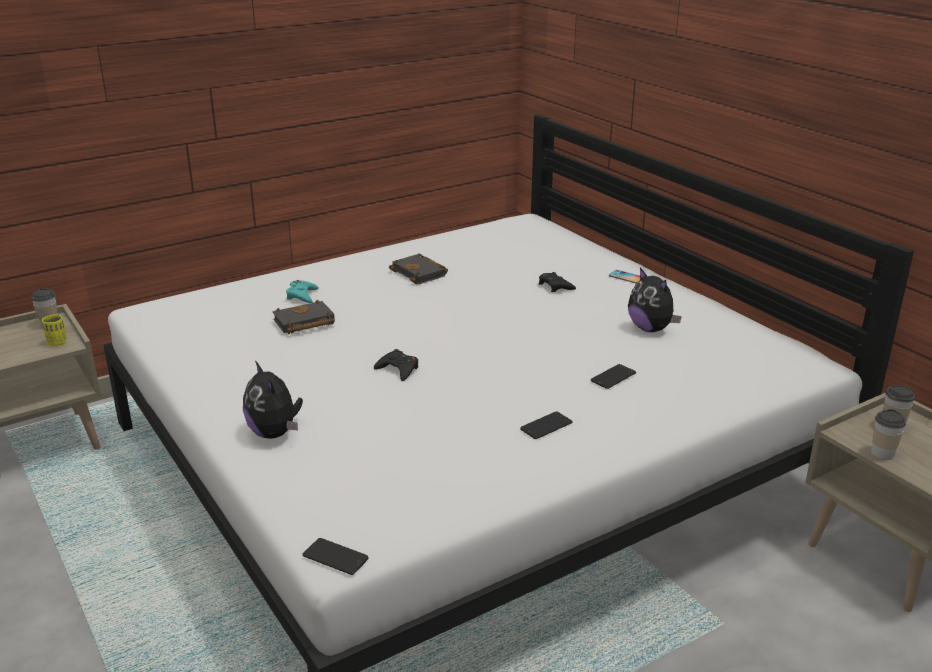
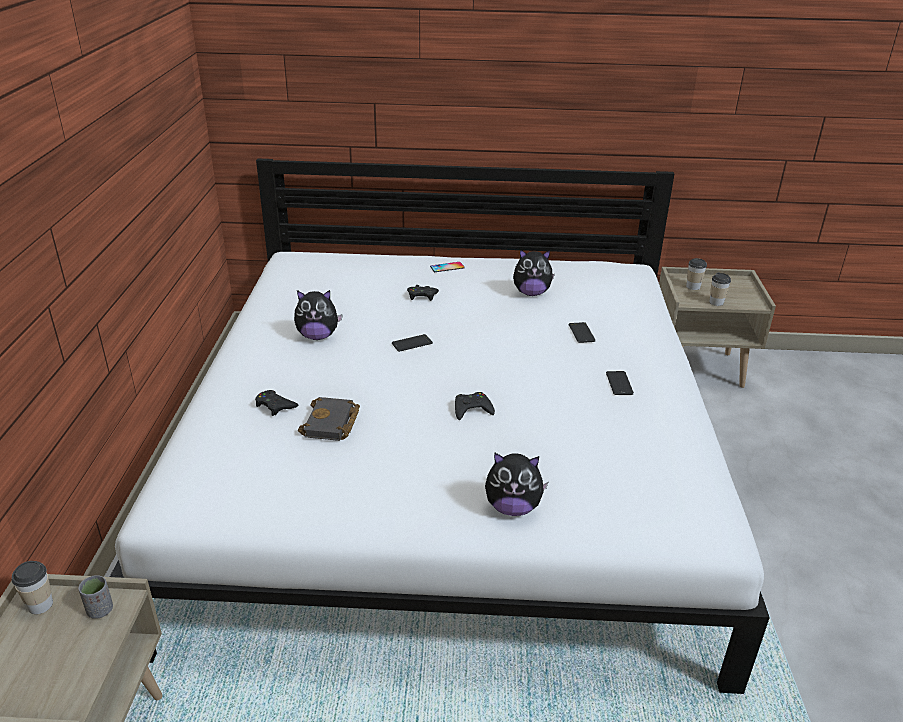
camera: 55 degrees left, 5 degrees up
(57, 342) = (100, 610): yellow cup -> grey cup
(302, 295) = (275, 405): turquoise game controller -> black game controller
(335, 557) = (720, 539): phone -> phone (412, 343)
(421, 273) = (318, 336): black book -> plush toy

